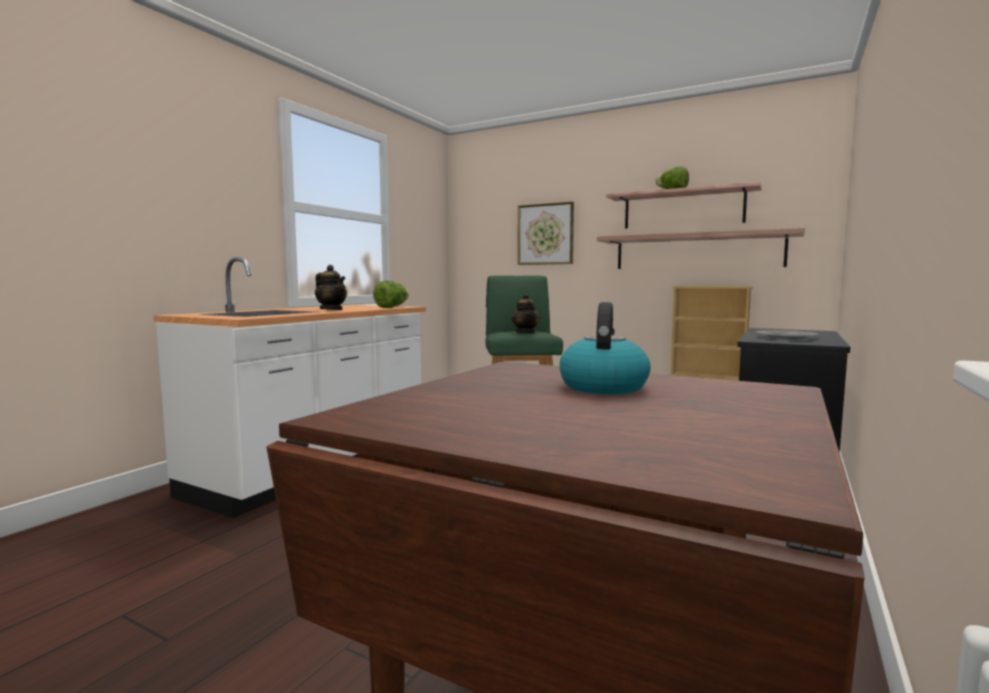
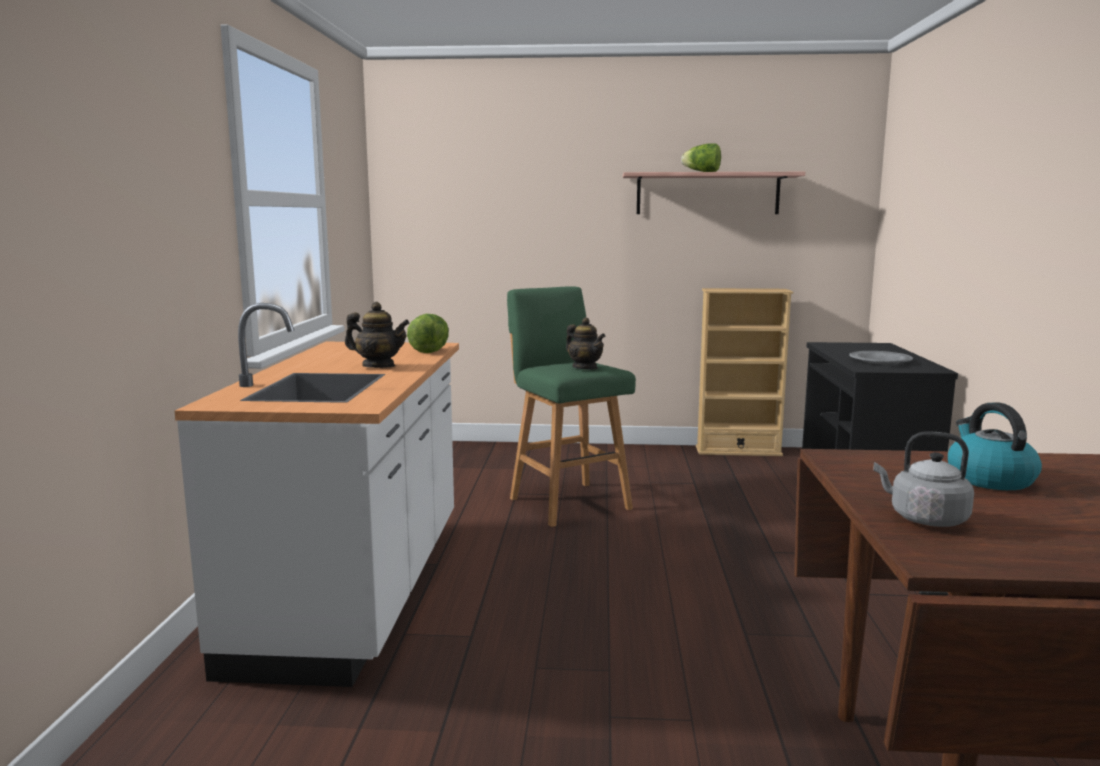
camera: 25 degrees left, 5 degrees up
(438, 398) = (924, 519): none -> grey kettle
(545, 234) = (526, 217): picture -> none
(697, 251) = (724, 246): shelf -> none

